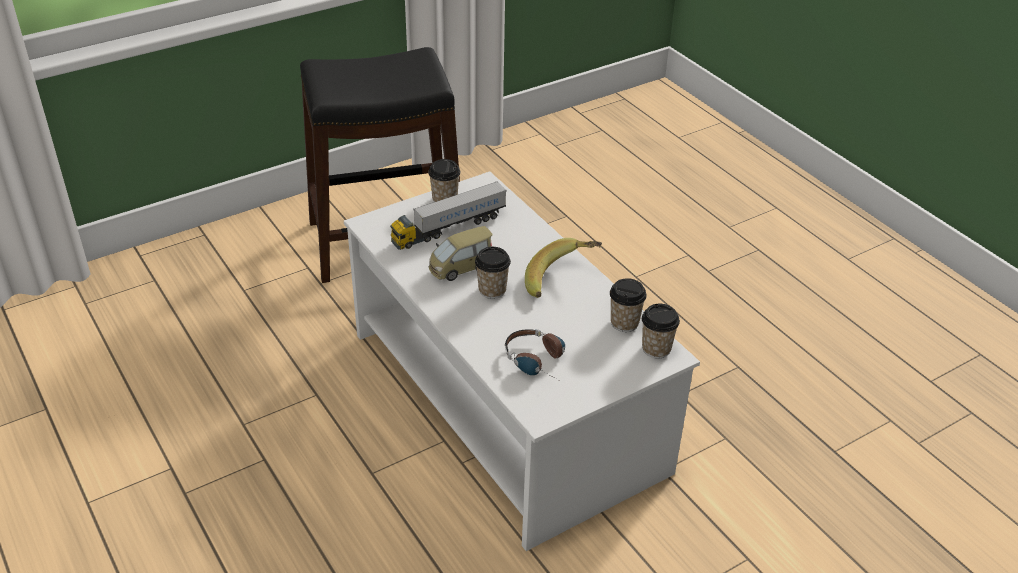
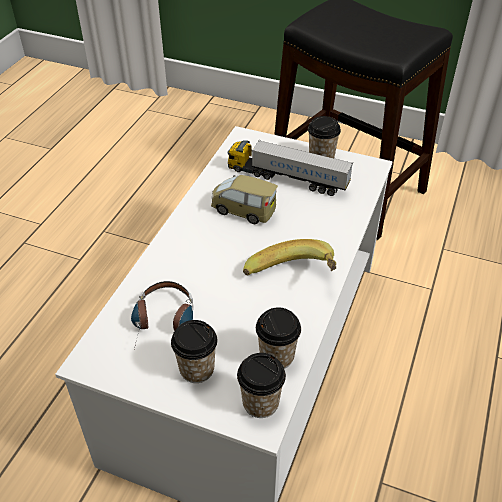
camera: 55 degrees right, 5 degrees up
(492, 290) = (233, 243): cup -> cup (197, 369)

